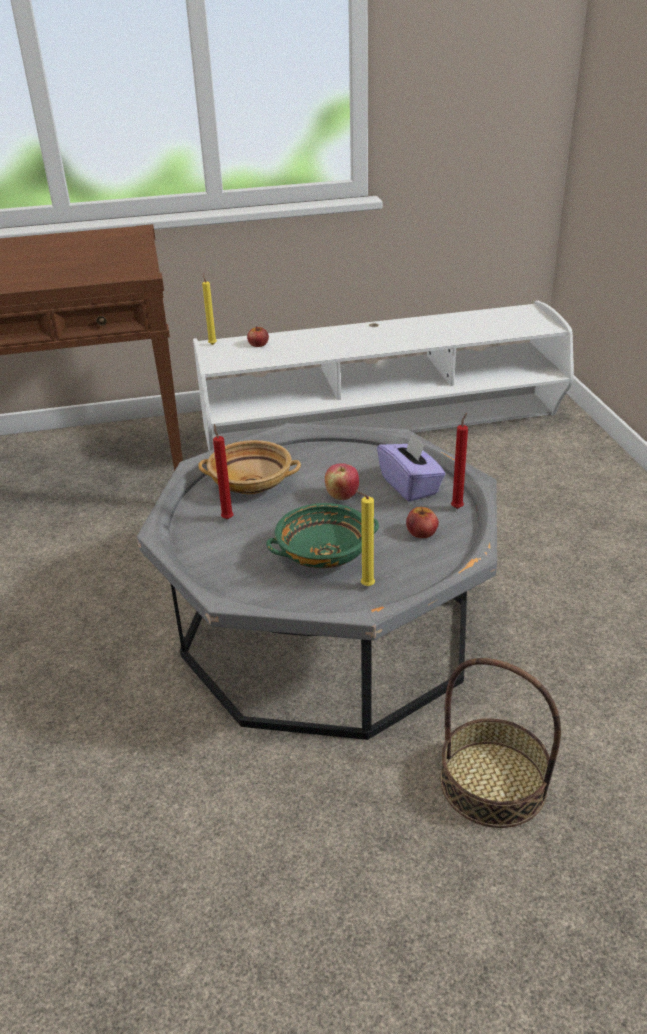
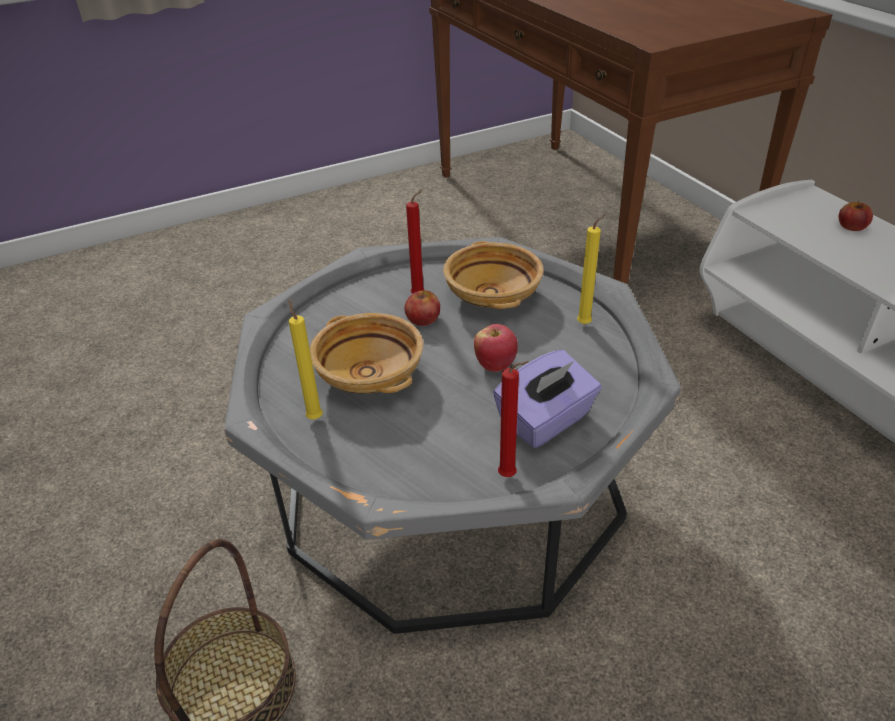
camera: 75 degrees right, 5 degrees up
(212, 344) = (815, 196): yellow candle -> yellow candle (586, 323)
(324, 553) = (370, 374): green bowl -> beige bowl
(421, 532) = (437, 448): apple -> apple (423, 318)

